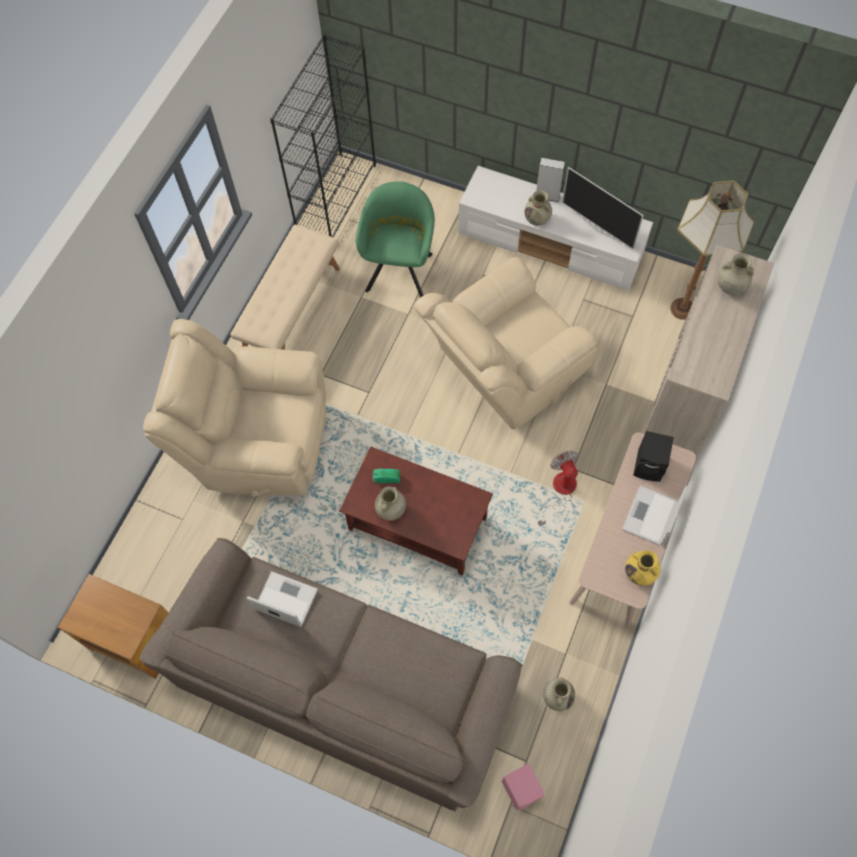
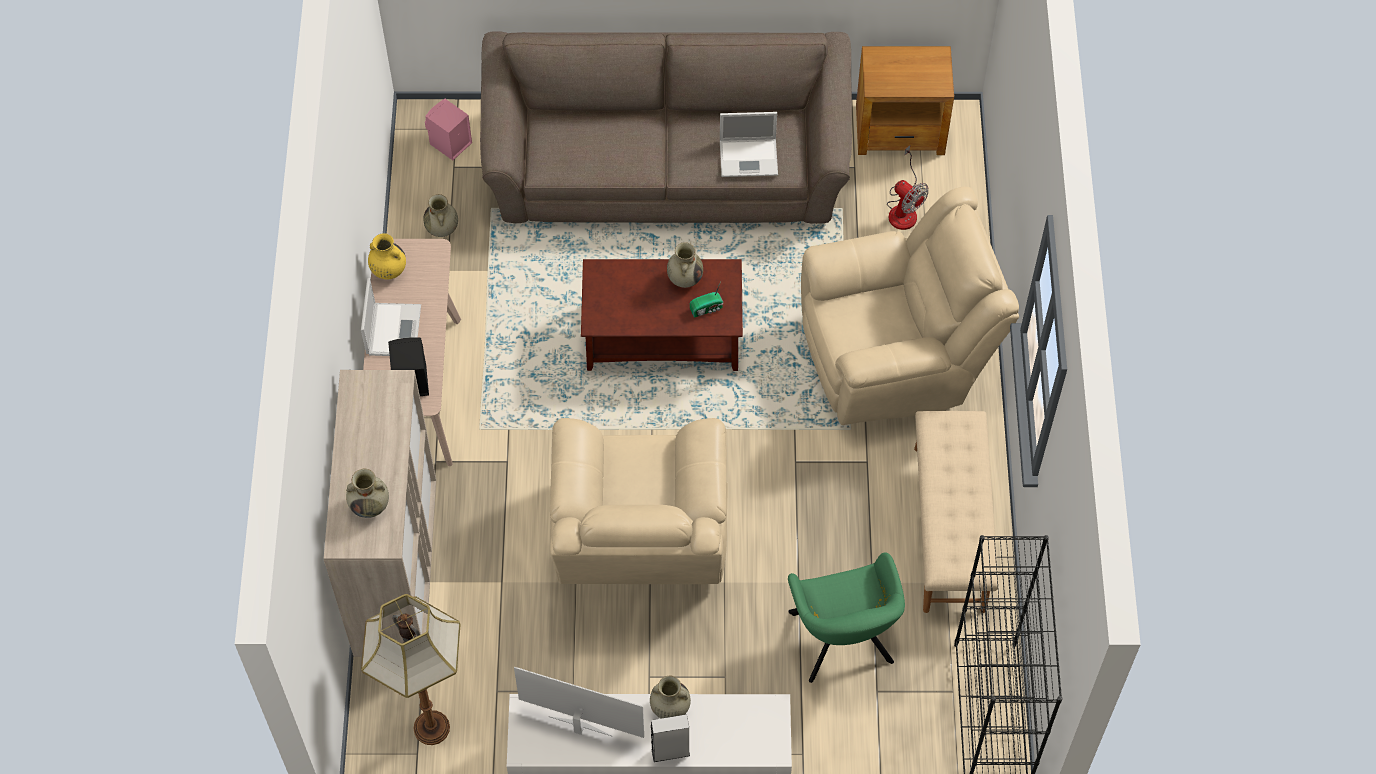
camera: 155 degrees right, 5 degrees down
(502, 373) = (640, 546): beige armchair -> beige armchair turned 150 degrees clockwise
(560, 491) = (513, 430): fan -> fan (903, 208)

